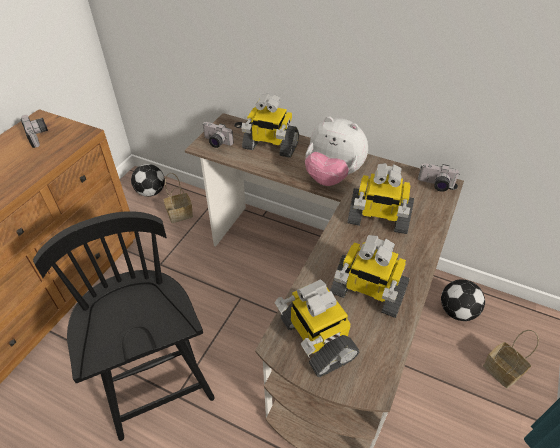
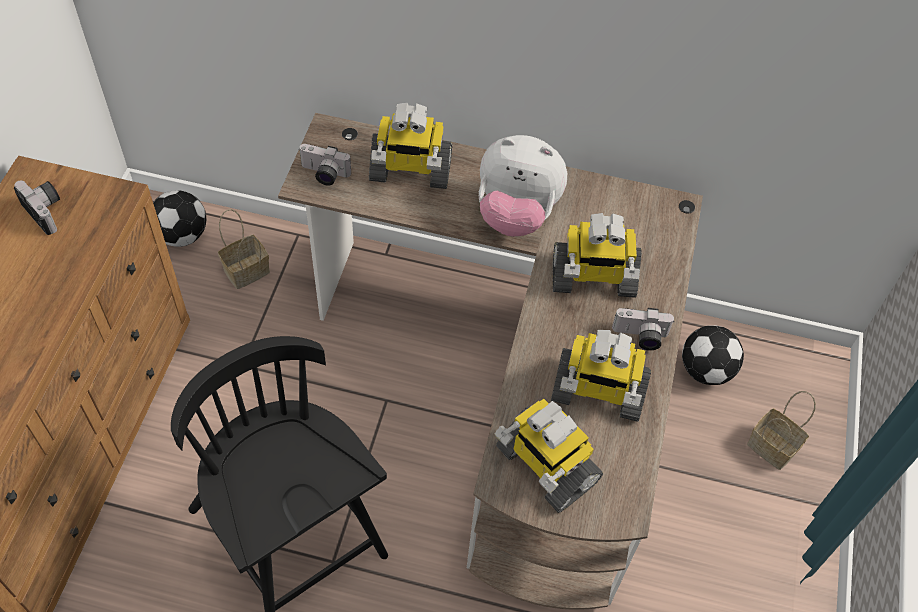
camera: 15 degrees left, 10 degrees up
(435, 185) = (664, 209): camera -> camera (640, 337)

